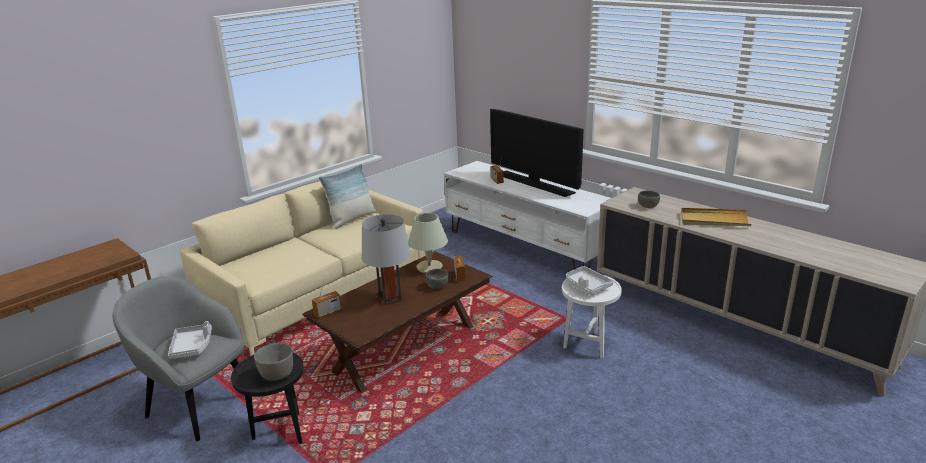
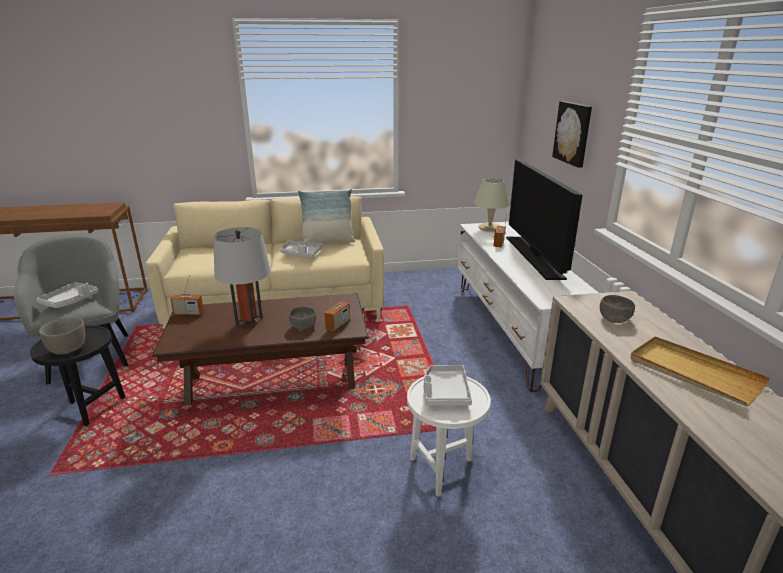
camera: 35 degrees right, 0 degrees up
(348, 236) = (301, 254): none -> grey tray
(429, 267) = (326, 306): beige table lamp -> beige table lamp (489, 228)
(531, 81) = (573, 133): none -> picture

